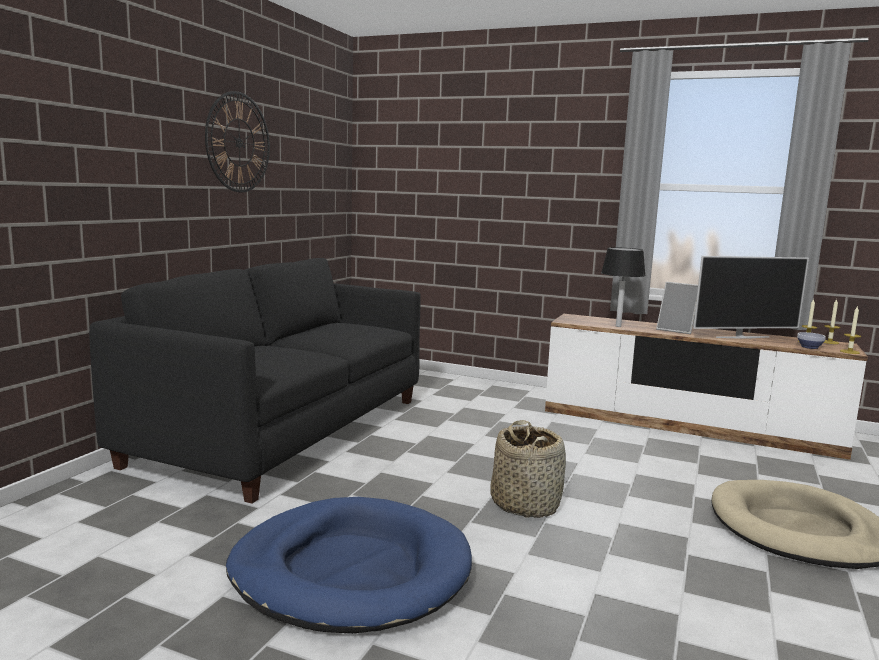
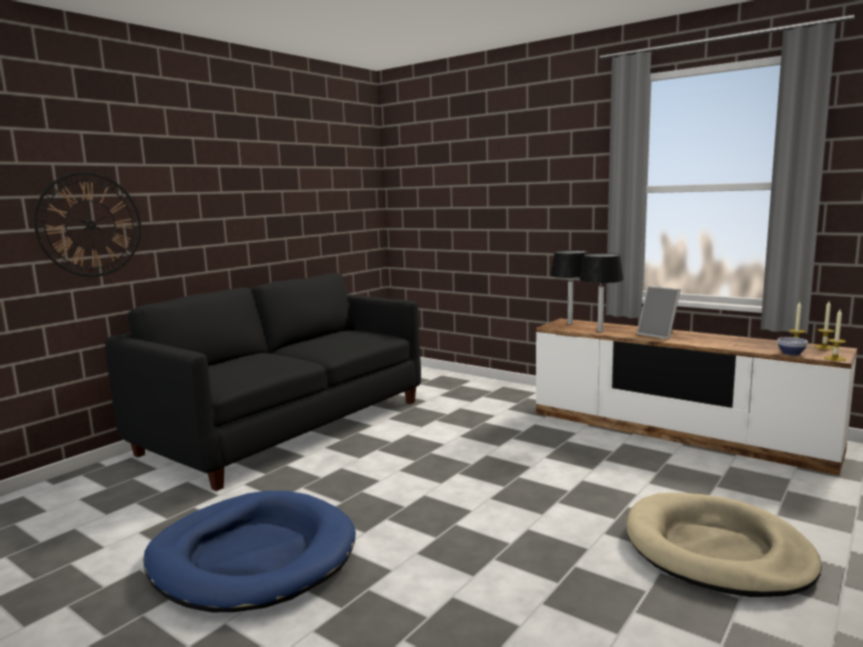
camera: 15 degrees right, 0 degrees up
(238, 142) = (252, 178): wall clock -> wall clock (90, 225)
(525, 504) = (450, 505): basket -> none
(580, 319) = (570, 324): none -> black table lamp
(742, 337) = (724, 342): television -> none

